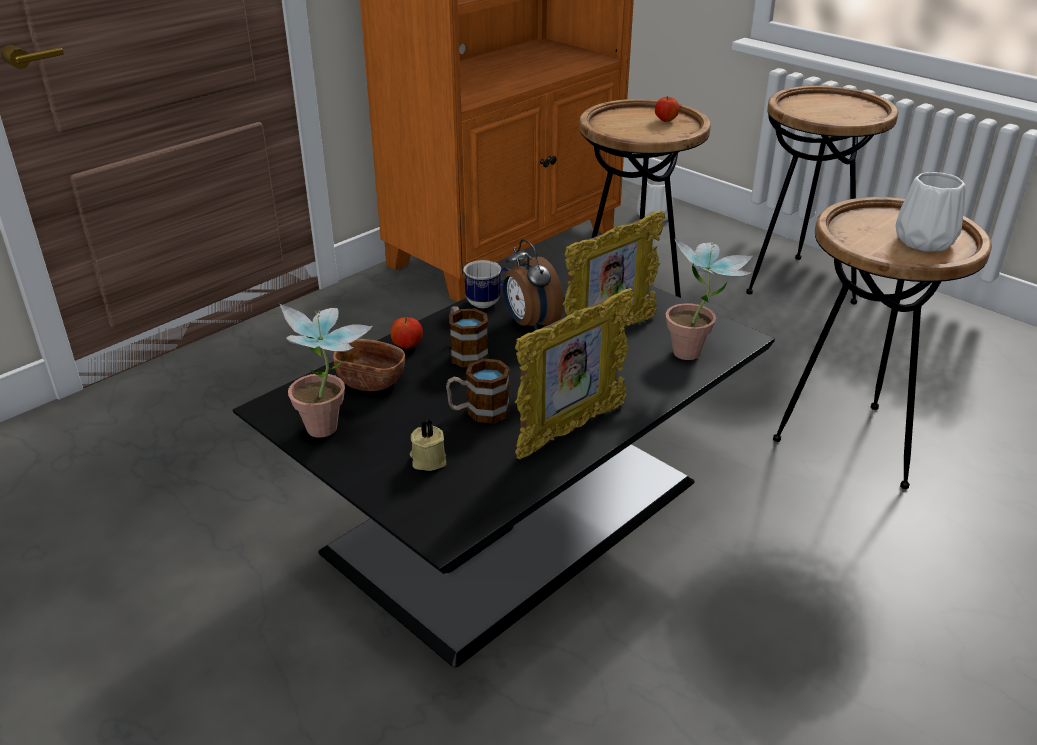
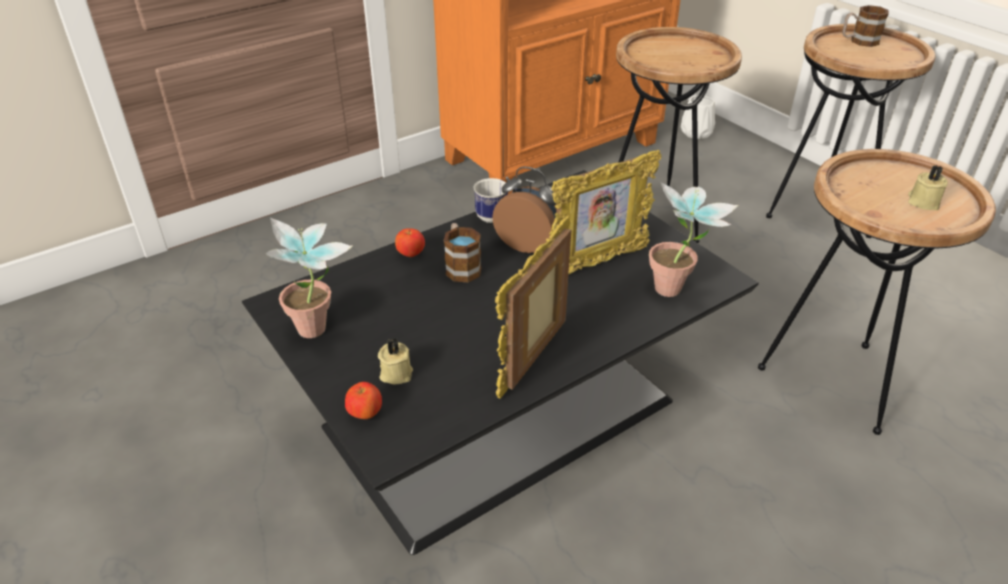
camera: 10 degrees right, 5 degrees up
(371, 381) = (368, 286): brown bowl -> none
(478, 412) = (455, 329): mug -> mug (859, 41)
(529, 324) = (528, 243): alarm clock -> alarm clock turned 135 degrees clockwise
(570, 430) = (534, 358): picture frame -> picture frame turned 150 degrees clockwise
(666, 121) = (700, 51): apple -> apple (365, 414)
(922, 241) = (922, 202): white vase -> beige candle

